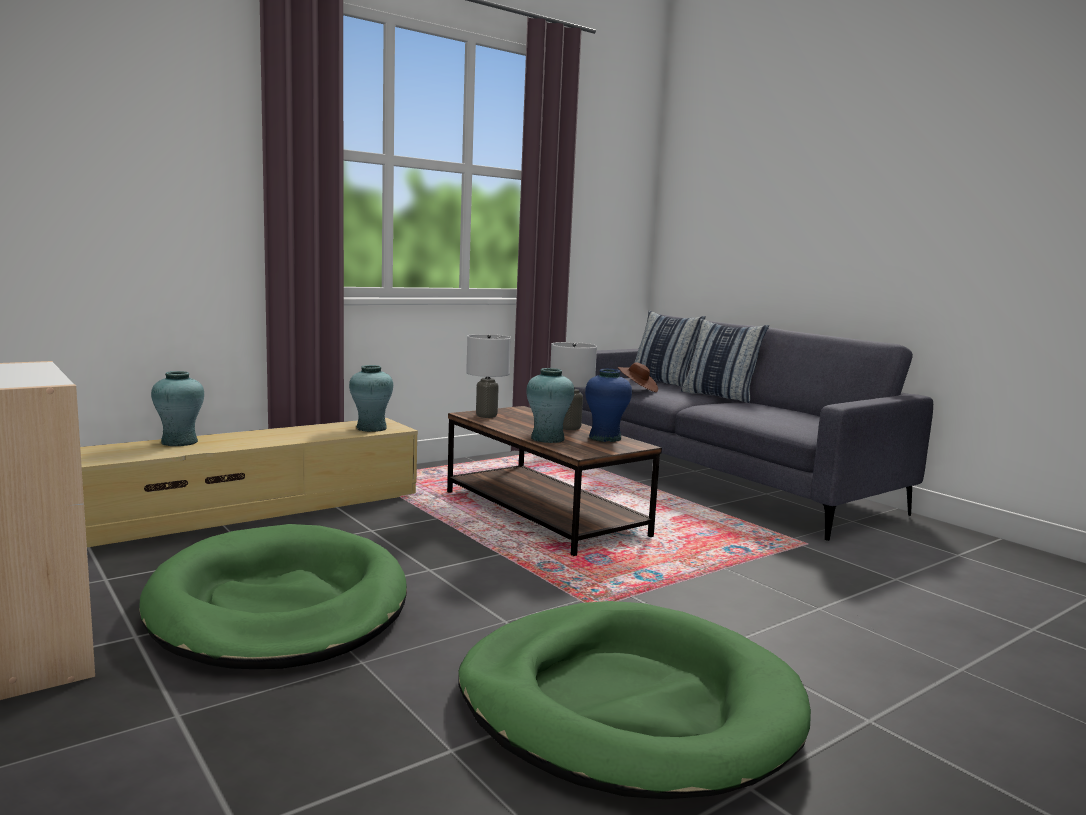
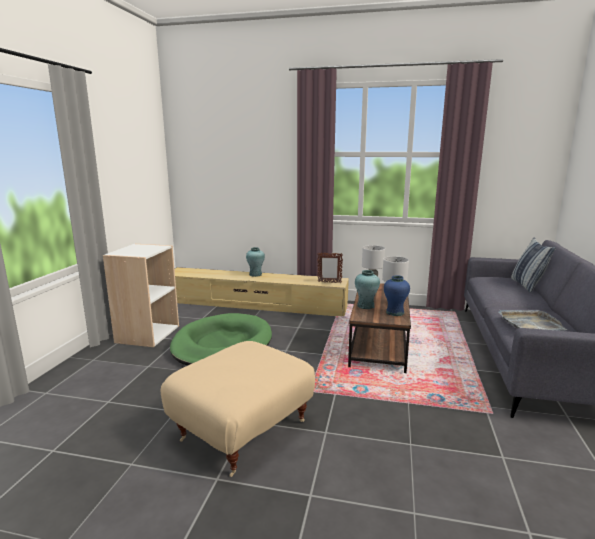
camera: 50 degrees right, 5 degrees up
(371, 428) = (329, 282): turquoise vase -> picture frame
(627, 705) = (242, 430): green dog bed -> beige ottoman
(637, 389) = (489, 288): brown hat -> none
(719, 396) = (540, 303): pillow -> none
(768, 414) = (530, 323): none -> grey tray

